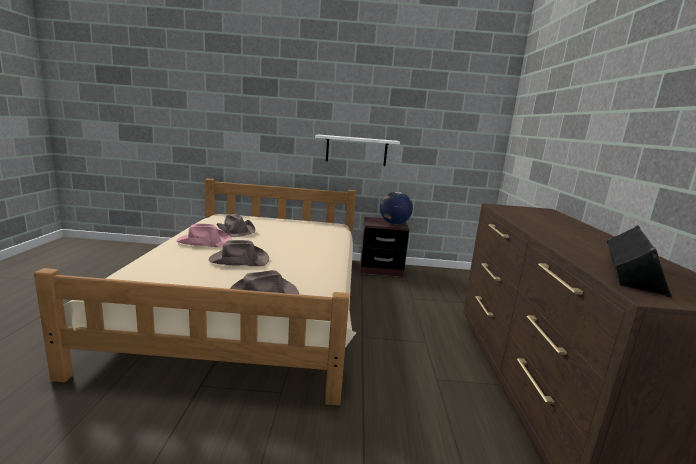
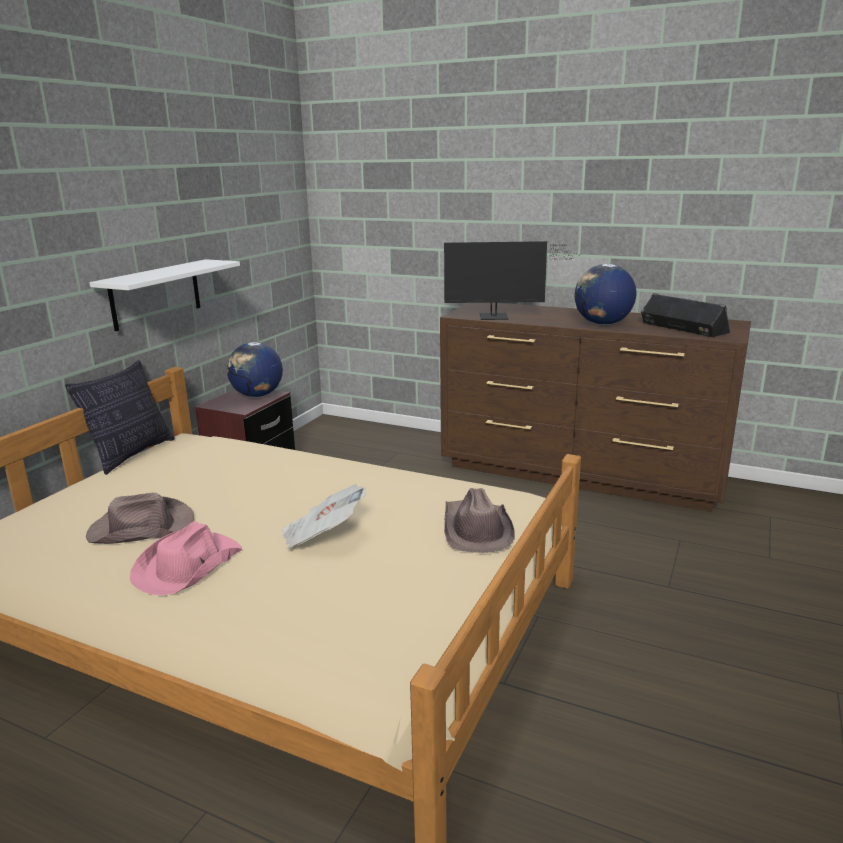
camera: 65 degrees left, 5 degrees up
(238, 260) = (322, 536): brown hat -> newspaper
(311, 220) = (131, 454): none -> pillow
(514, 214) = (499, 317): none -> monitor
(565, 241) = (602, 324): none -> globe

